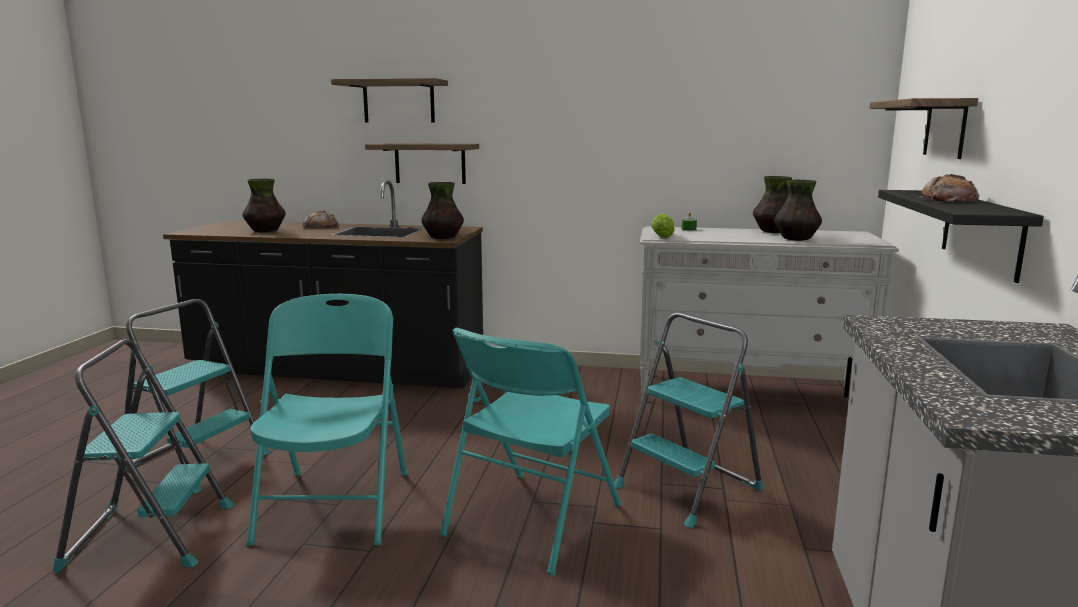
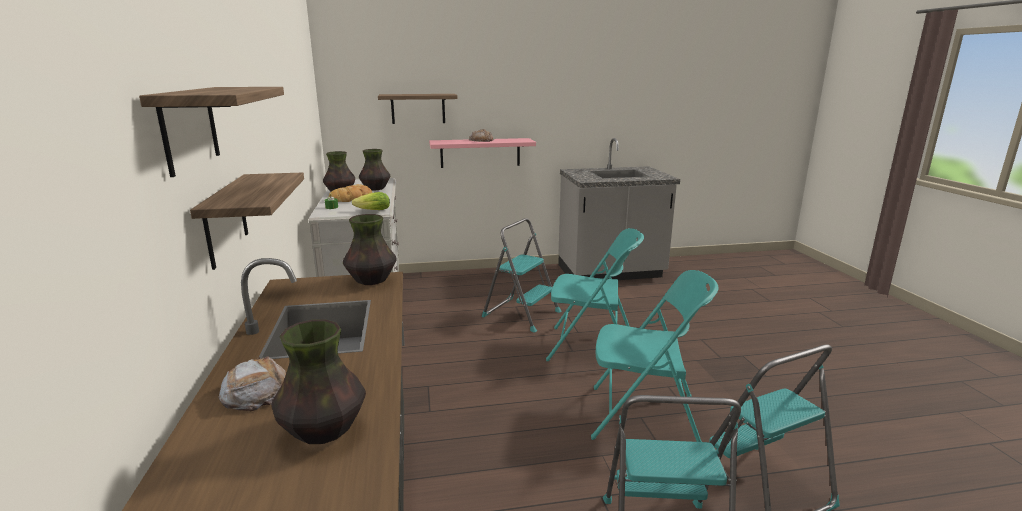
camera: 110 degrees left, 5 degrees up
(335, 506) = (643, 417): turquoise chair -> turquoise chair turned 150 degrees counterclockwise
(734, 233) = (352, 198): none -> bread
(981, 232) = (480, 153): black shelf -> pink shelf

